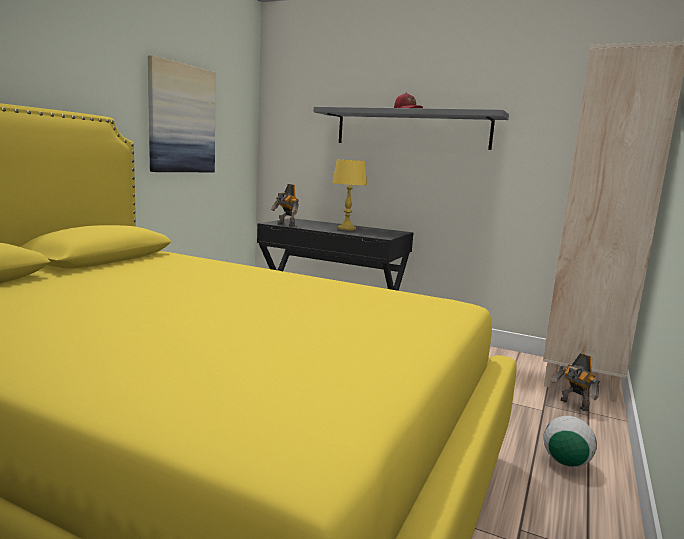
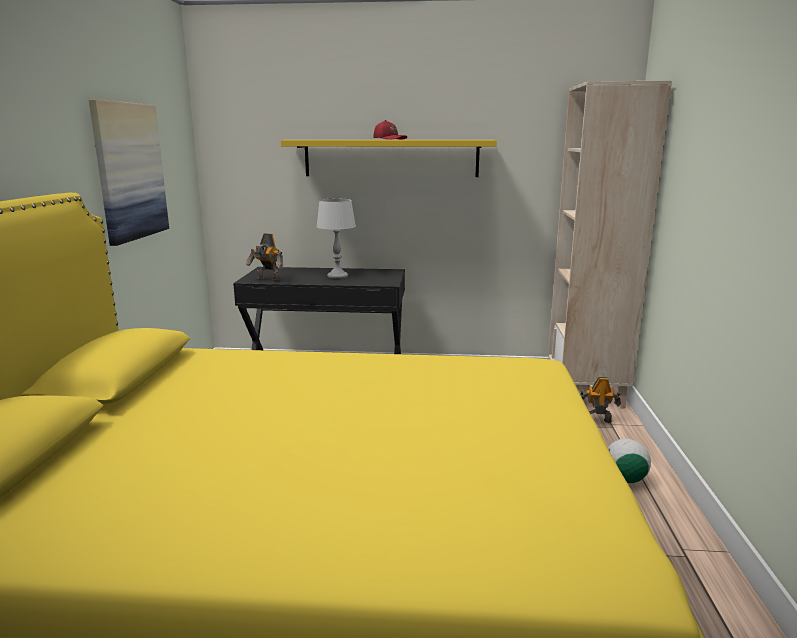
camera: 20 degrees left, 5 degrees up
(346, 229) = (337, 276): yellow table lamp -> grey table lamp
(411, 129) = (391, 158): grey shelf -> yellow shelf
(573, 405) = (596, 420): toy robot -> toy robot turned 150 degrees clockwise

